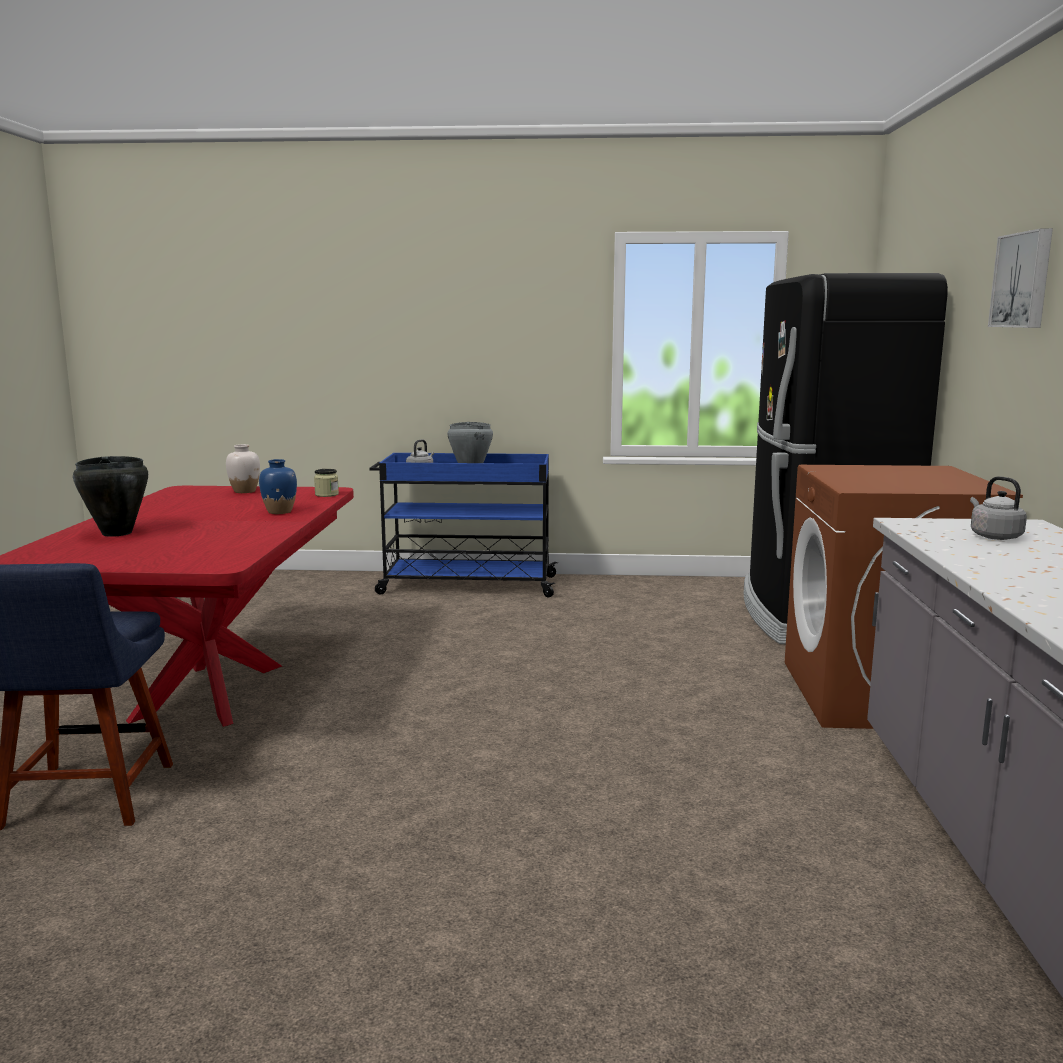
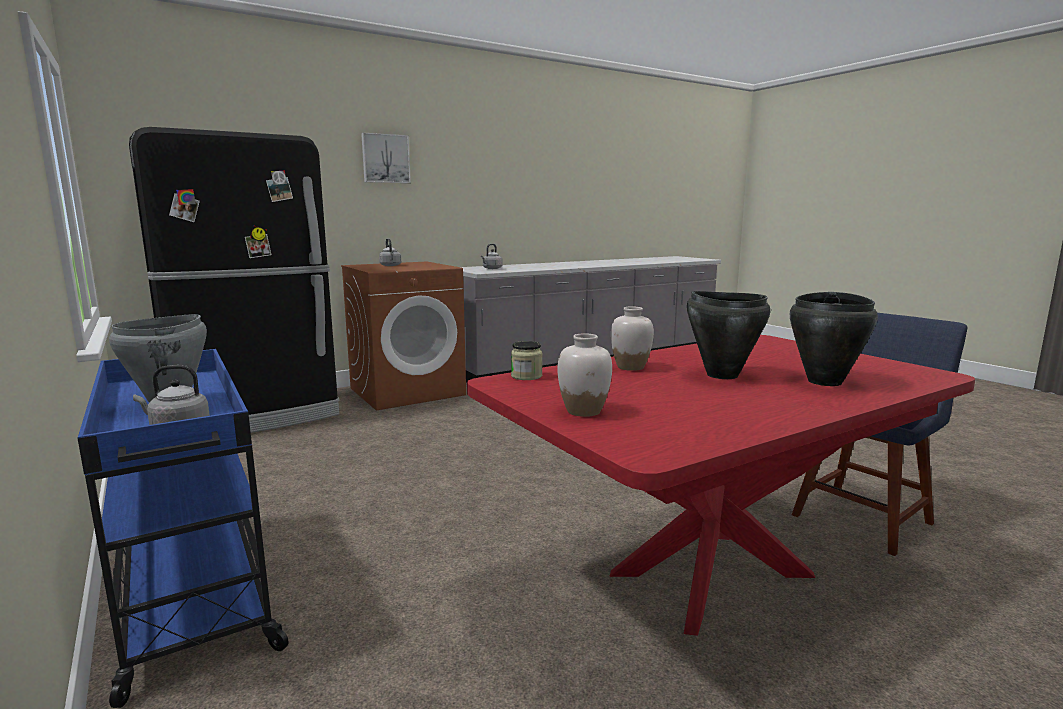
camera: 125 degrees left, 0 degrees up
(203, 521) = (721, 375): none -> black cooking pot
(280, 511) = (630, 367): blue vase -> white vase
(910, 475) = (391, 265): none -> grey kettle

